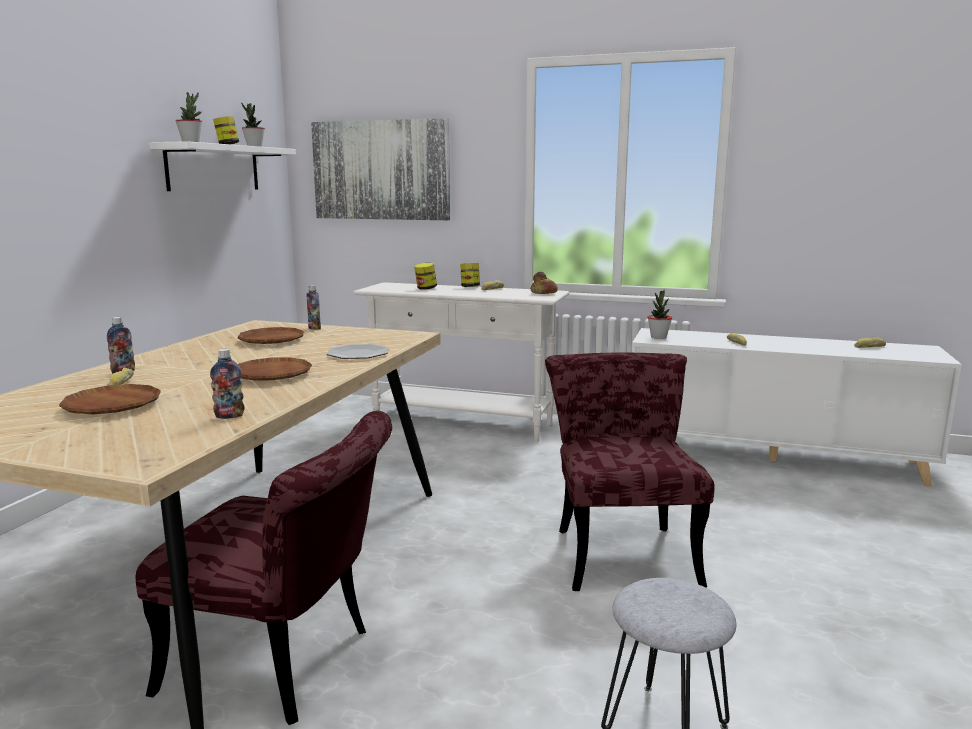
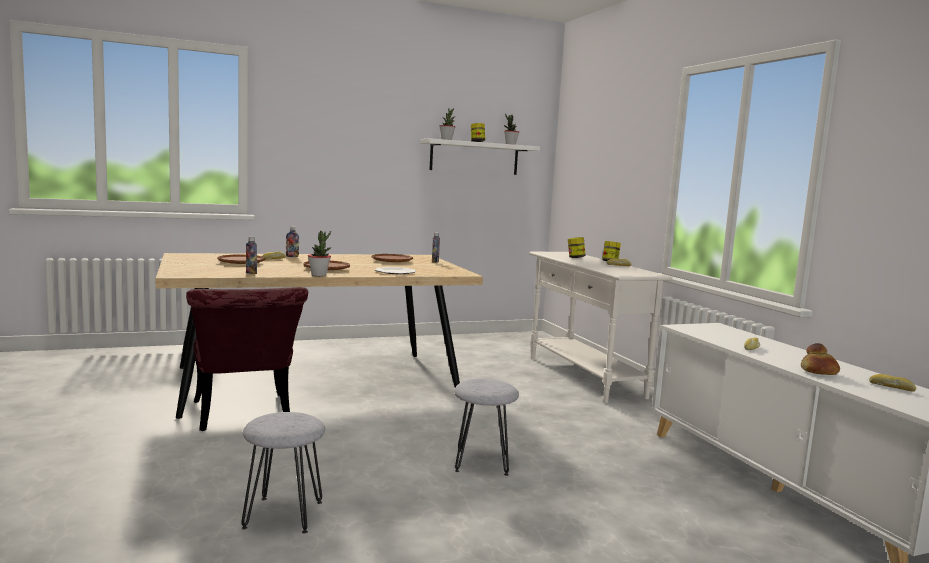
camera: 50 degrees right, 5 degrees down
(381, 170) = (595, 164): picture -> none
(543, 293) = (639, 273): bread -> bread (818, 372)
(621, 548) = (482, 462): red chair -> grey stool
(658, 337) = (699, 328): potted plant -> potted plant (319, 275)

